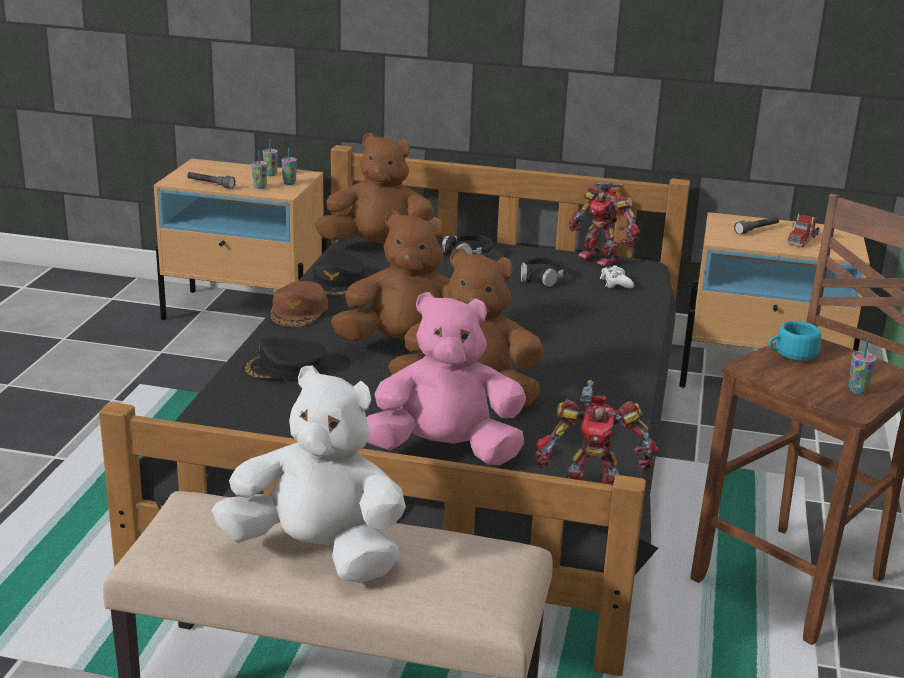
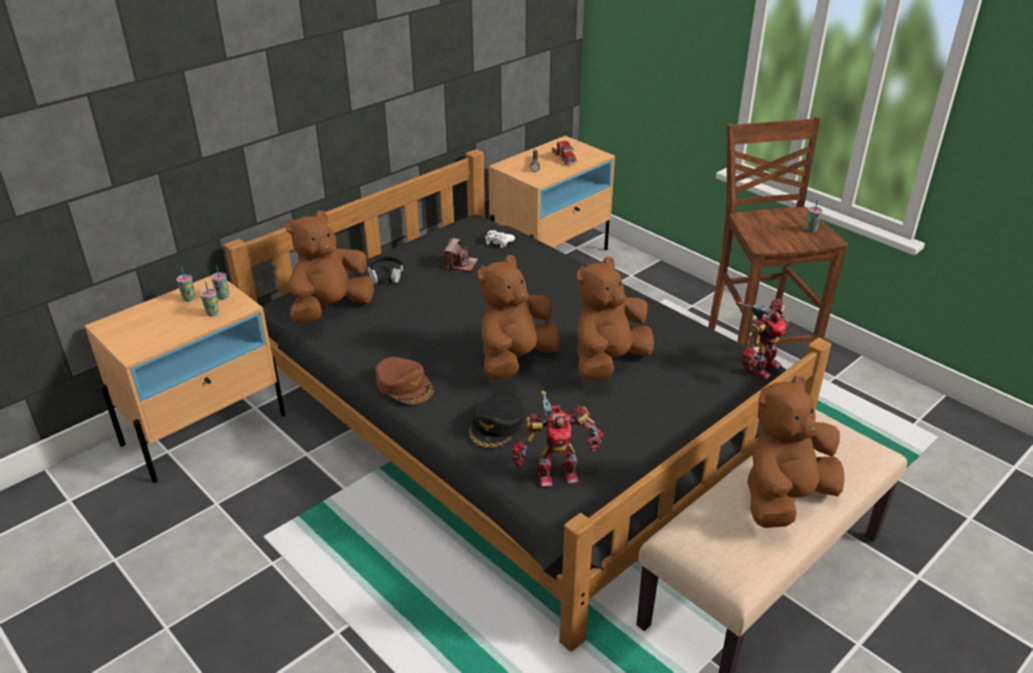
camera: 55 degrees left, 10 degrees up
(210, 185) = (171, 336): grey flashlight -> none
(317, 553) = (785, 498): white plush toy -> brown plush toy
(338, 283) = (373, 349): black cap -> none
(445, 451) = (674, 400): pink plush toy -> none
(542, 277) = (460, 264): black headphones -> camera
(600, 257) = (452, 230): toy robot -> toy robot (555, 472)
(791, 354) = (755, 228): turquoise cup -> none

